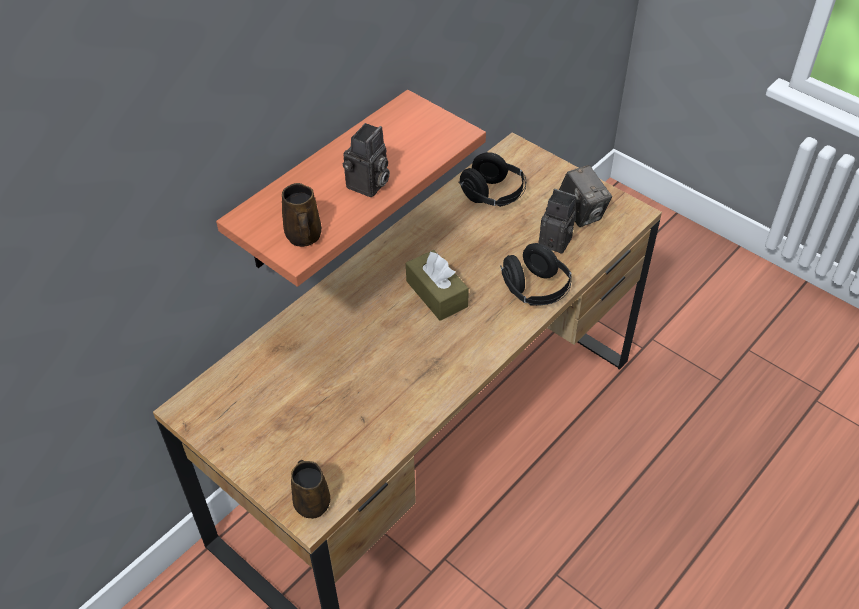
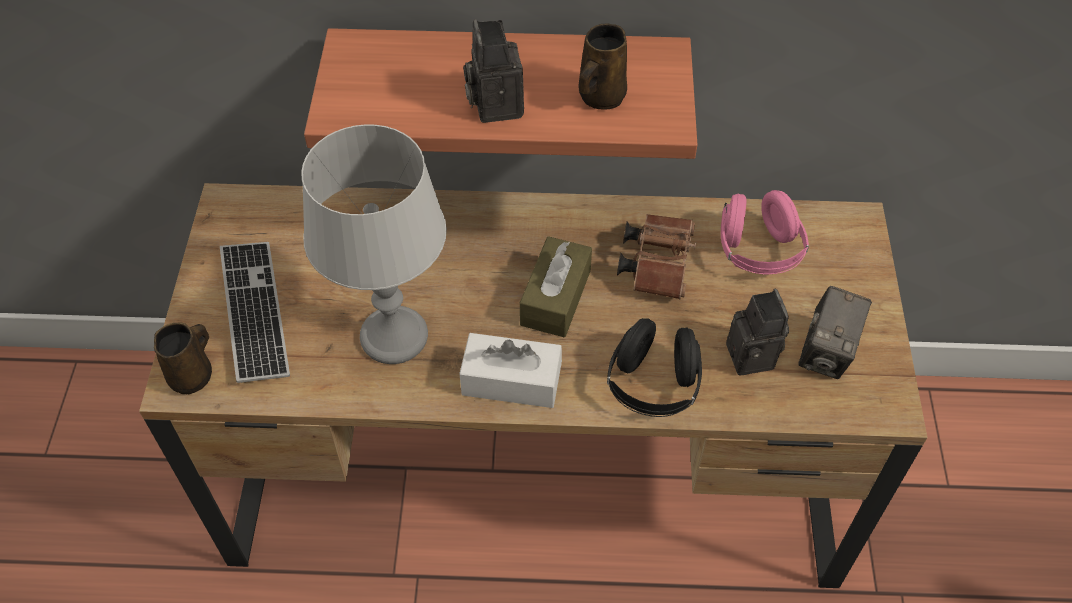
camera: 50 degrees right, 5 degrees up
(295, 442) = (254, 312): none -> keyboard
(304, 237) = (365, 104): brown mug -> brown mug (600, 97)
(368, 186) = (494, 103): camera -> camera turned 90 degrees clockwise
(387, 383) = (393, 337): none -> grey table lamp
(458, 238) = (657, 263): none -> brown binoculars
(473, 347) = (511, 381): none -> white tissue box
(493, 195) = (758, 251): black headphones -> pink headphones

